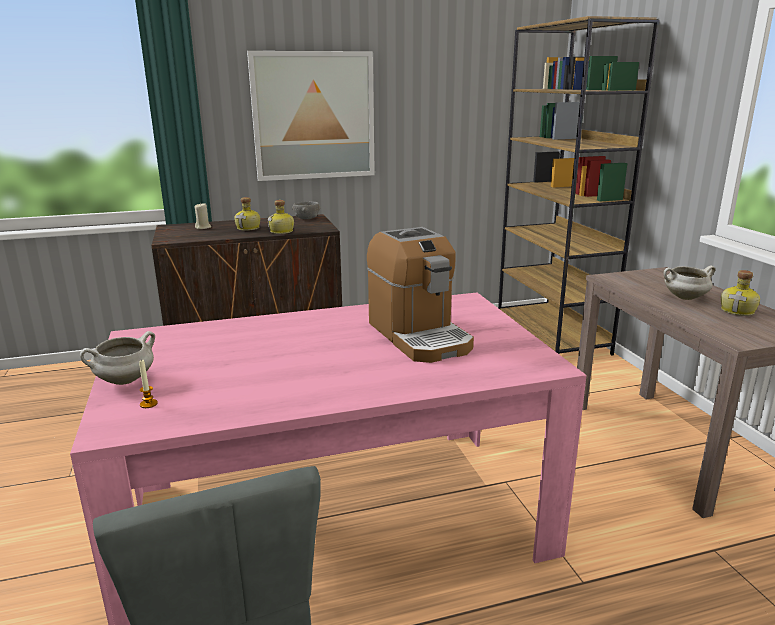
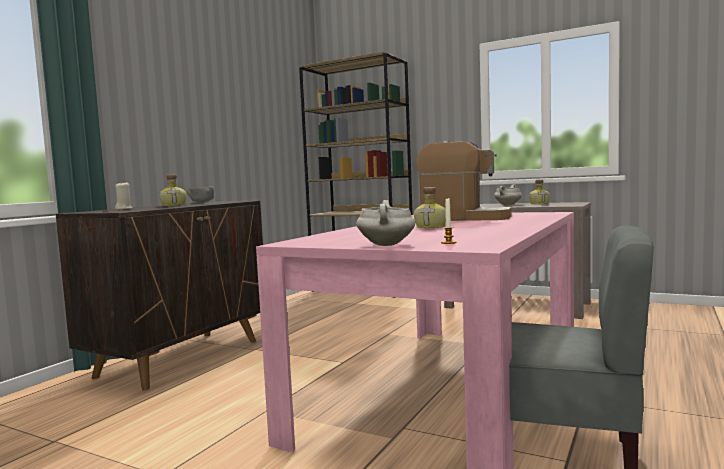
camera: 45 degrees left, 15 degrees down
(282, 231) = (215, 203): bottle -> bottle (431, 227)
(313, 116) = (177, 115): picture -> none

